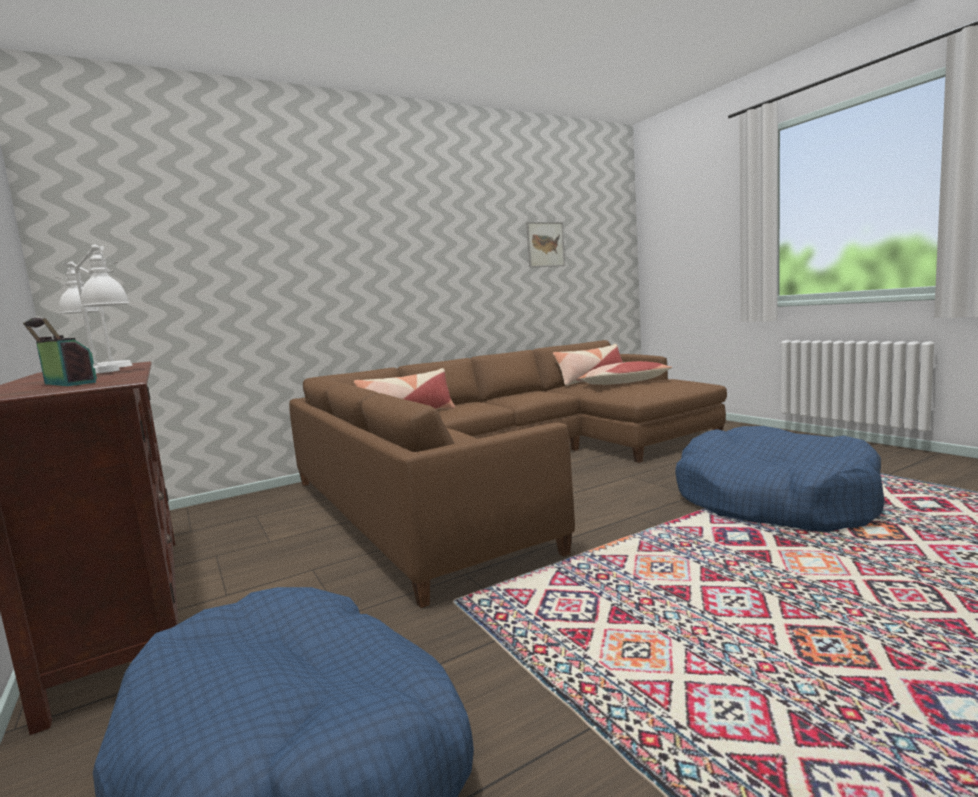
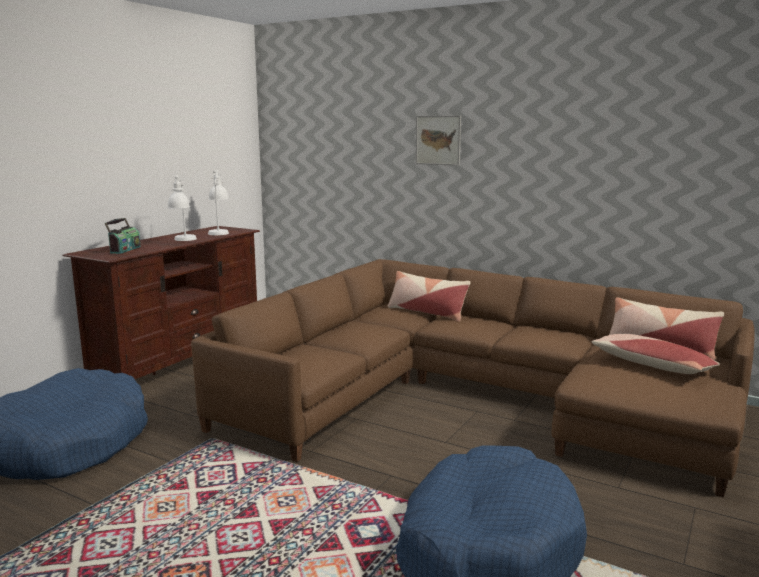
camera: 60 degrees right, 5 degrees up
(545, 244) = (677, 158): picture -> picture (438, 140)

